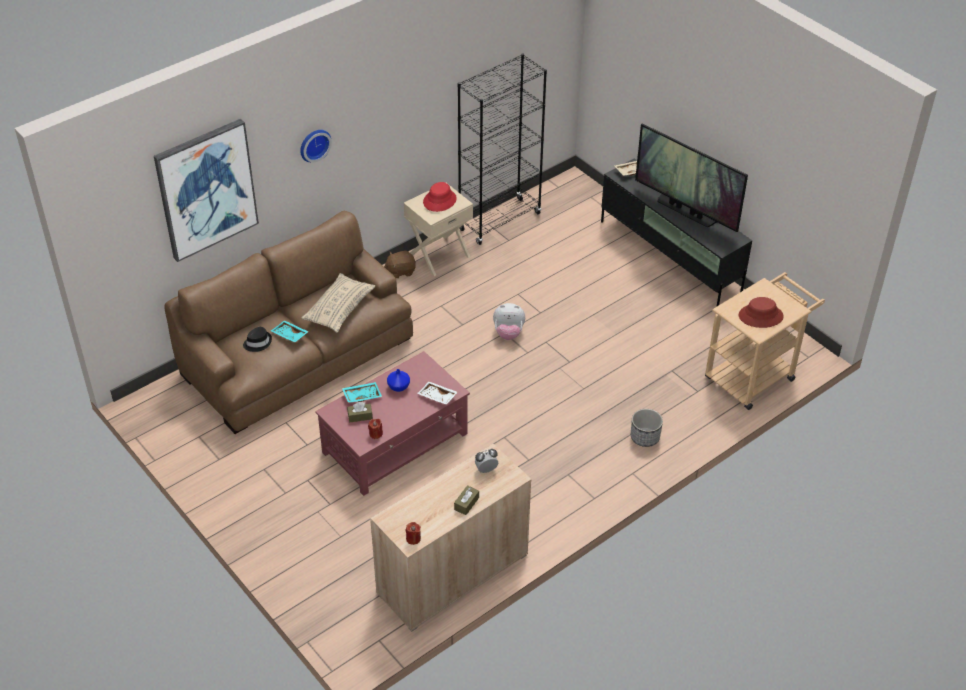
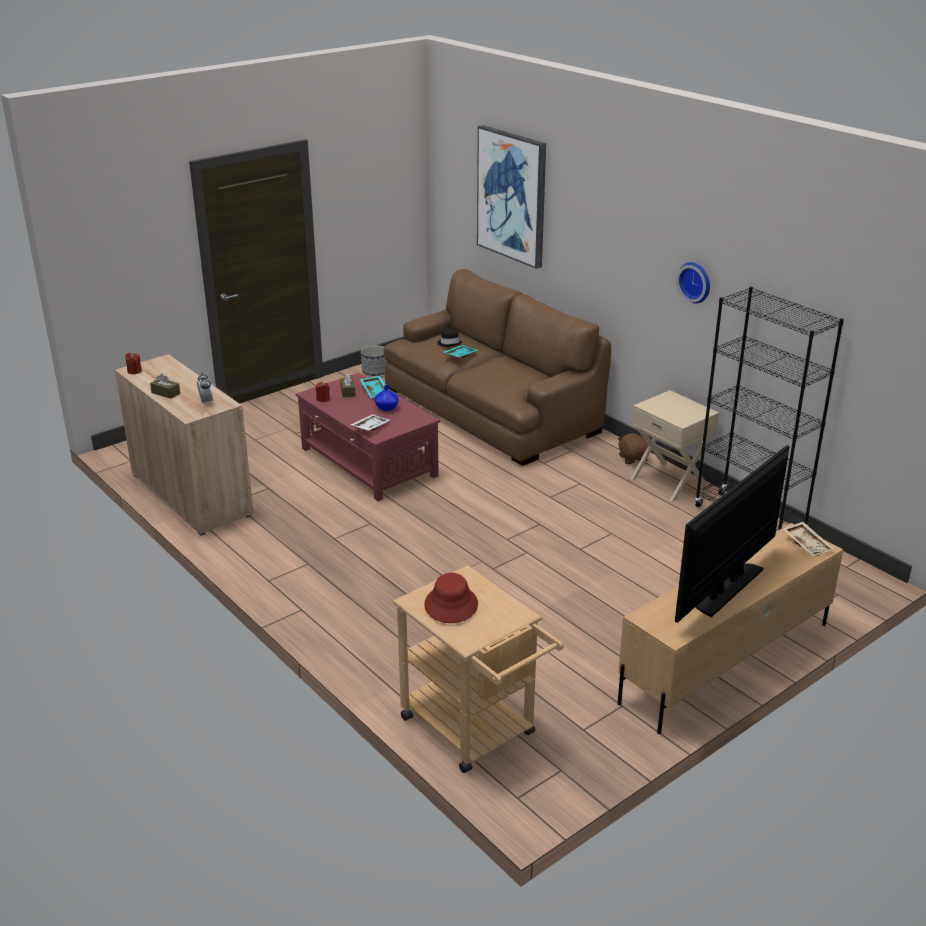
camera: 90 degrees right, 15 degrees down
(313, 144) = (599, 230): wall clock -> wall clock (695, 282)
(339, 309) = (499, 375): beige pillow -> none
(439, 200) = (680, 409): red hat -> none
(508, 333) = (539, 526): plush toy -> none
(644, 437) = (359, 621): planter -> planter (375, 372)
(670, 257) = (724, 663): black tv stand -> beige tv stand

